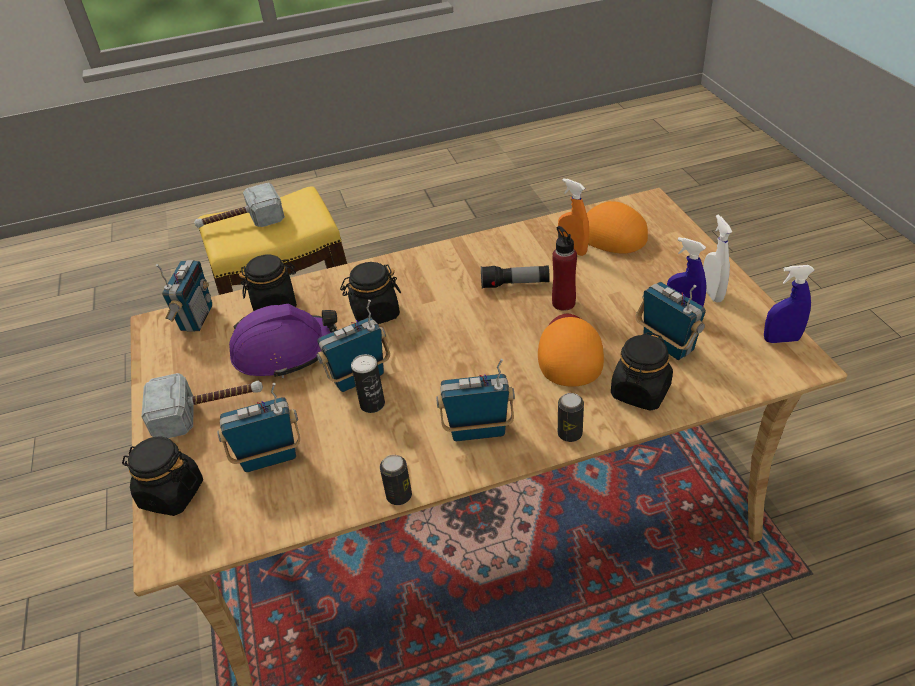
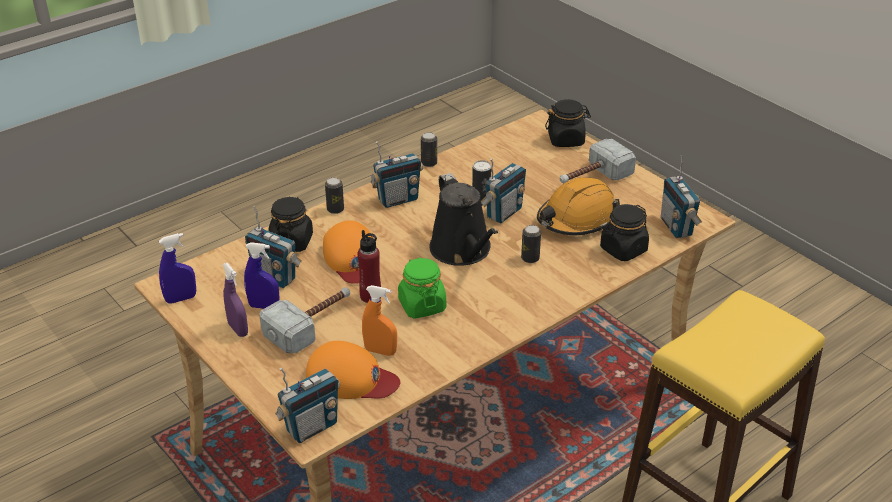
camera: 155 degrees right, 5 degrees down
(241, 223) = (761, 331): hammer -> hammer (312, 324)
(270, 458) = (523, 163): radio -> radio (311, 427)
(285, 351) = (576, 219): purple hard hat -> orange hard hat
(375, 313) = (530, 258): black jar -> can
(439, 336) = (463, 251): none -> black watering can
(515, 284) = (422, 305): flashlight -> green jar
(711, 293) = (238, 329): white spray bottle -> purple spray bottle

